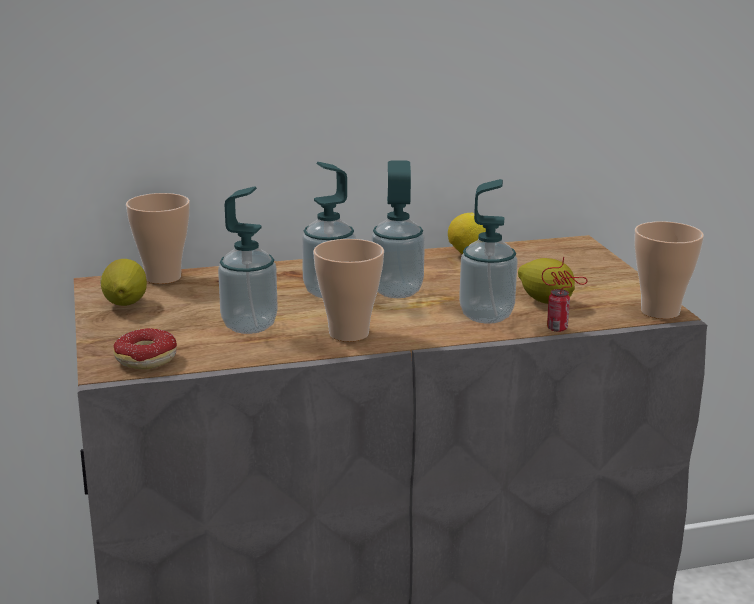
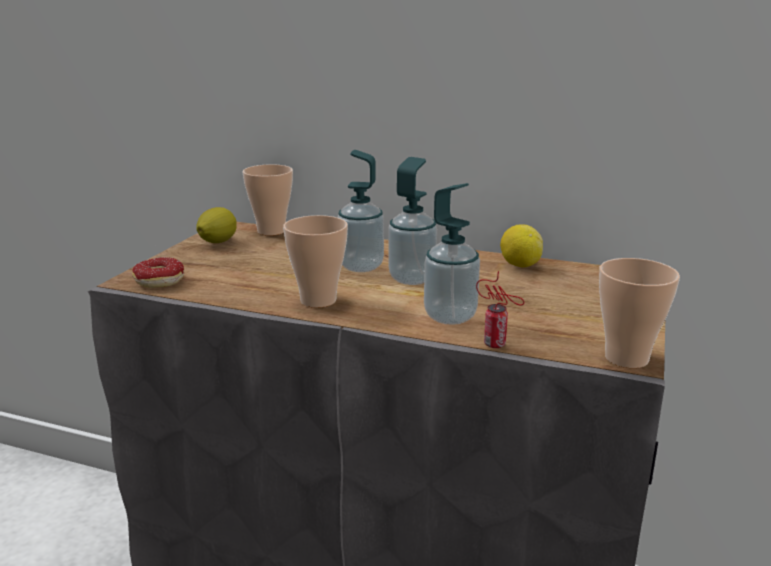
camera: 35 degrees right, 0 degrees up
(249, 325) = (263, 276): soap dispenser -> none
(546, 301) = (525, 318): lemon -> none

